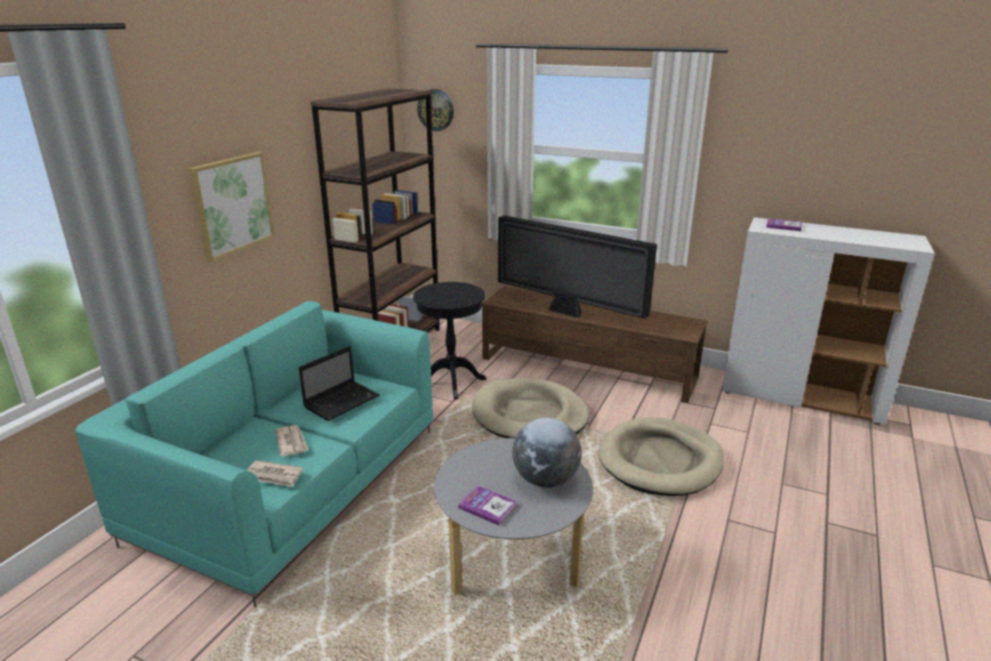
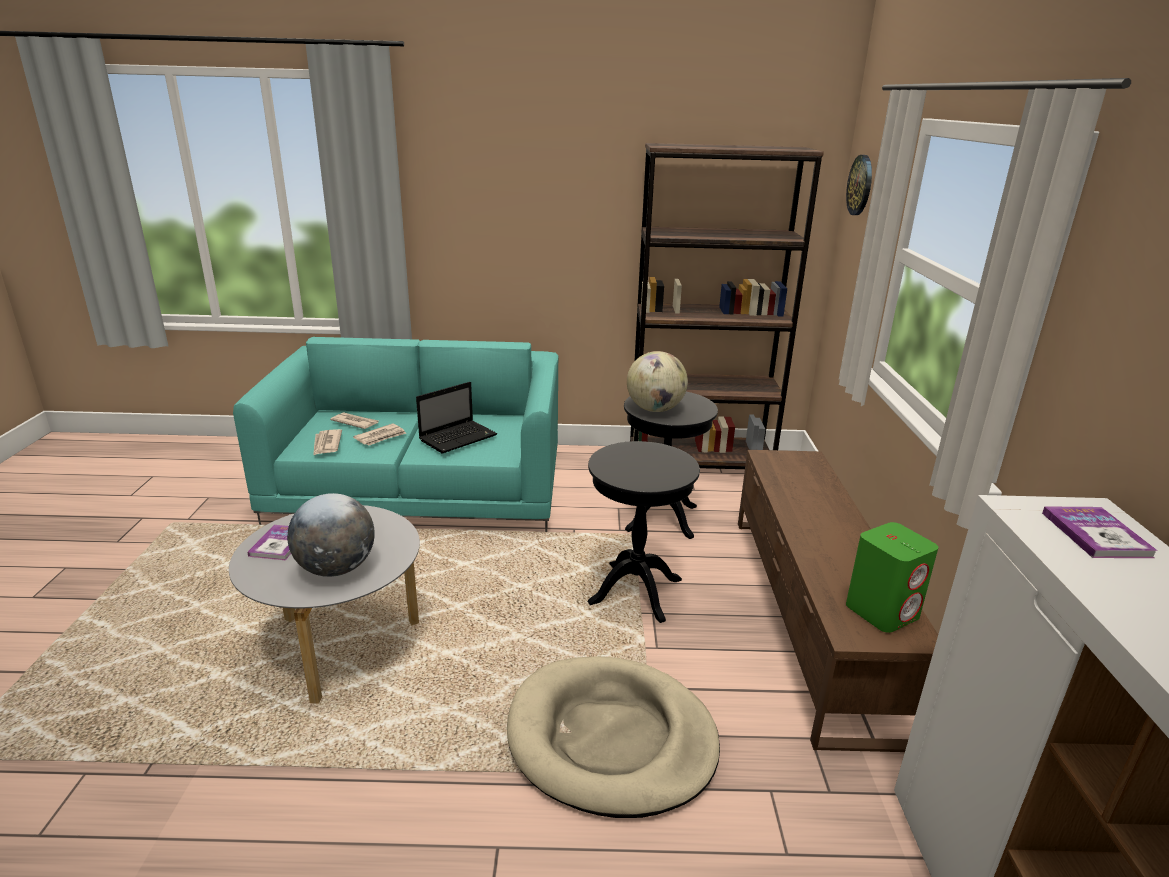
camera: 65 degrees right, 0 degrees up
(232, 205) = (515, 229): picture -> none
(238, 453) = (355, 422): none -> newspaper
(343, 401) = (459, 437): laptop -> laptop turned 60 degrees counterclockwise
(451, 299) = (655, 409): none -> globe
(529, 415) = (635, 591): beige dog bed -> black side table
(568, 313) = (795, 511): television -> none
(670, 322) = (882, 611): none -> green speaker

